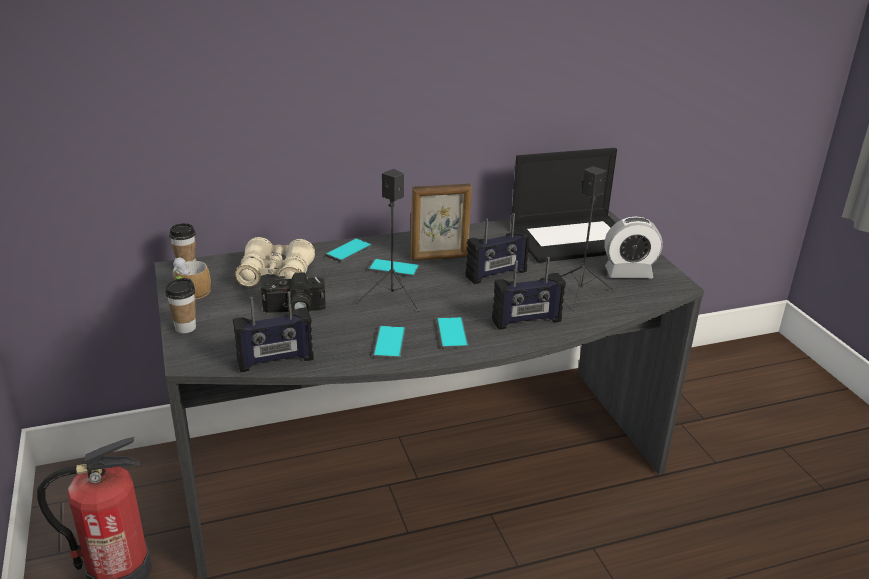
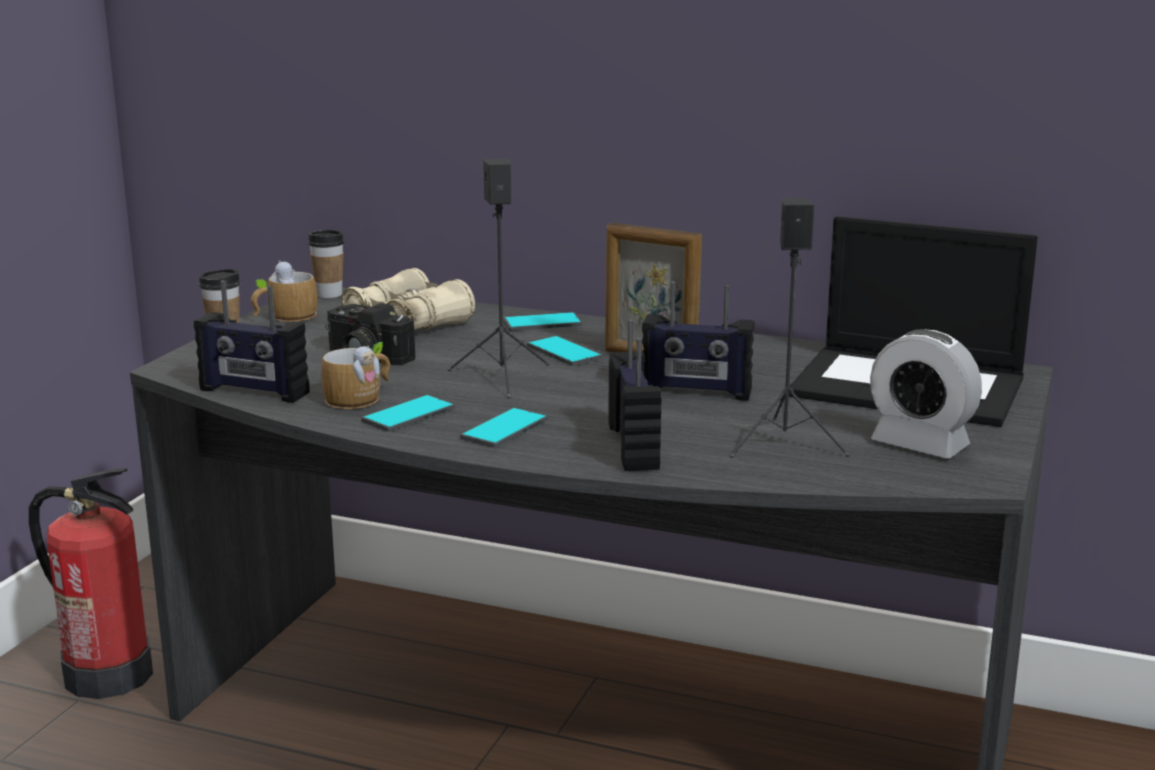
camera: 40 degrees right, 10 degrees down
(344, 341) = (361, 398): none -> mug
(526, 321) = (635, 447): radio -> radio turned 120 degrees counterclockwise

